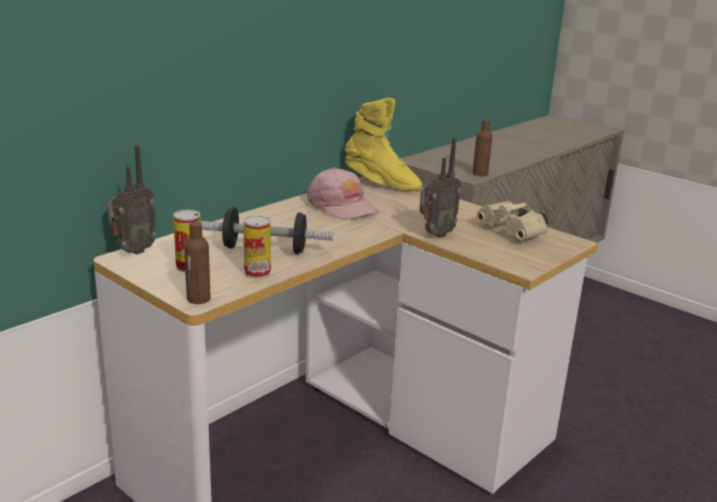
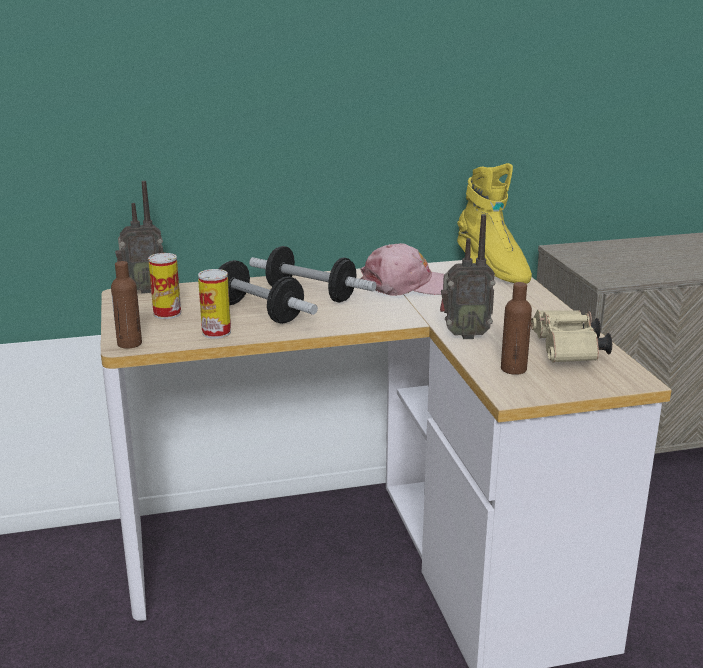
camera: 35 degrees right, 0 degrees up
(282, 226) = (311, 294): none -> dumbbell
(342, 206) = (407, 285): pink cap -> pink cap turned 90 degrees counterclockwise
(480, 174) = (626, 277): brown bottle -> brown bottle (513, 369)

